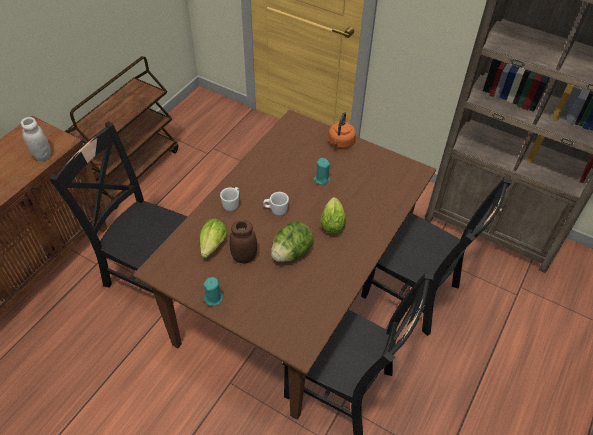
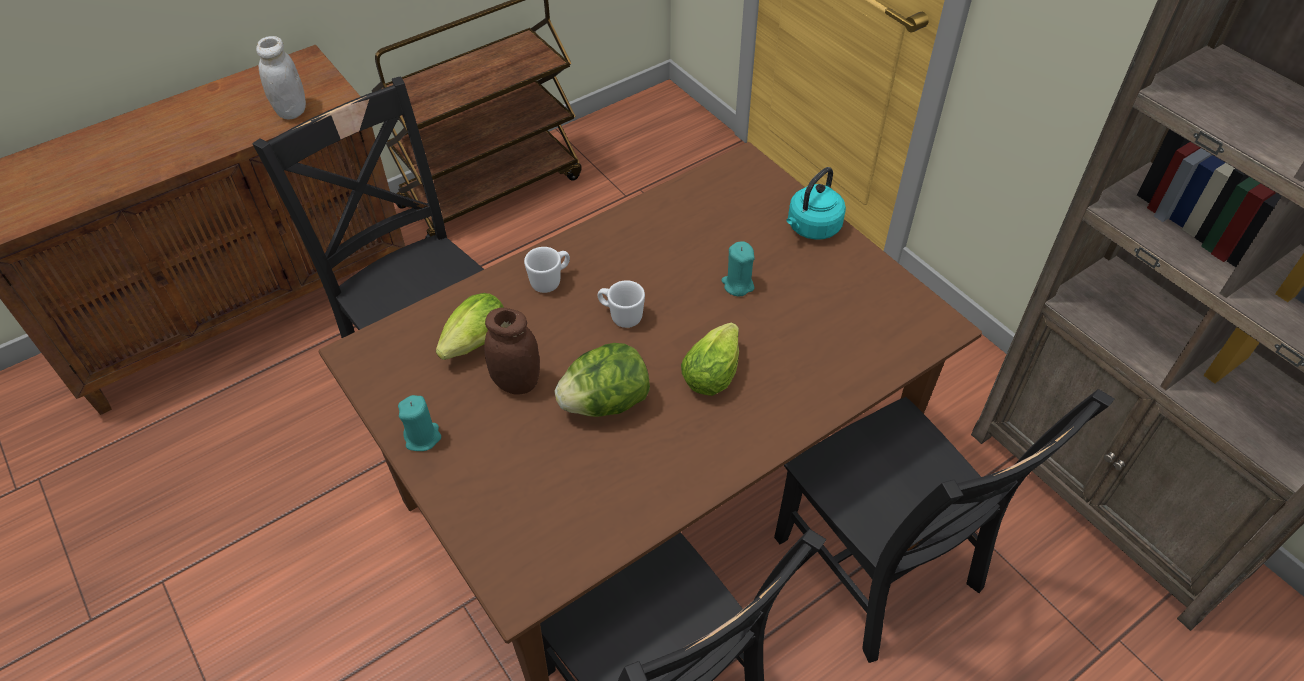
camera: 25 degrees right, 0 degrees up
(340, 143) = (812, 228): orange kettle -> turquoise kettle

